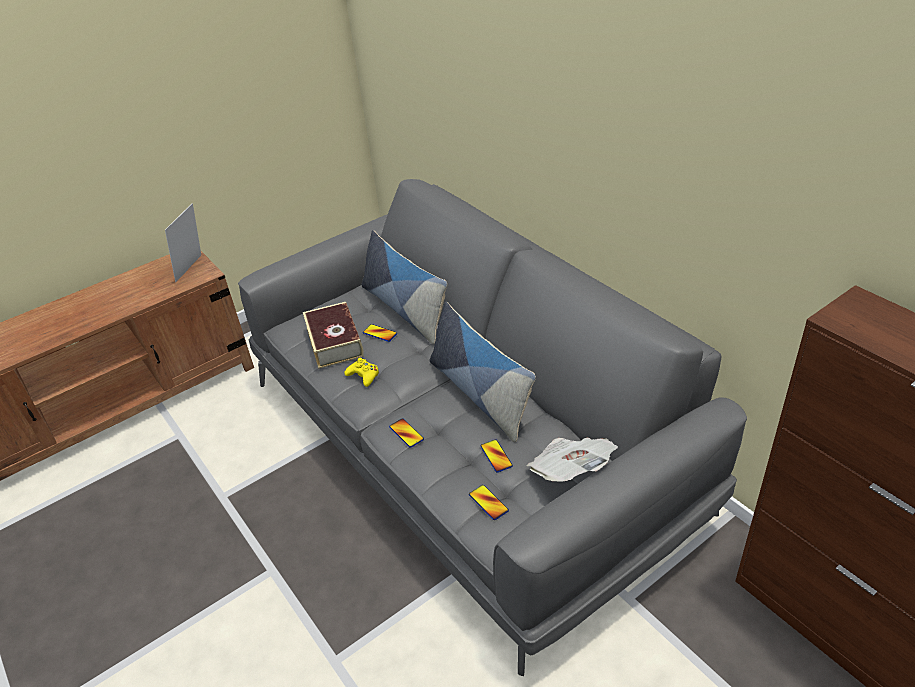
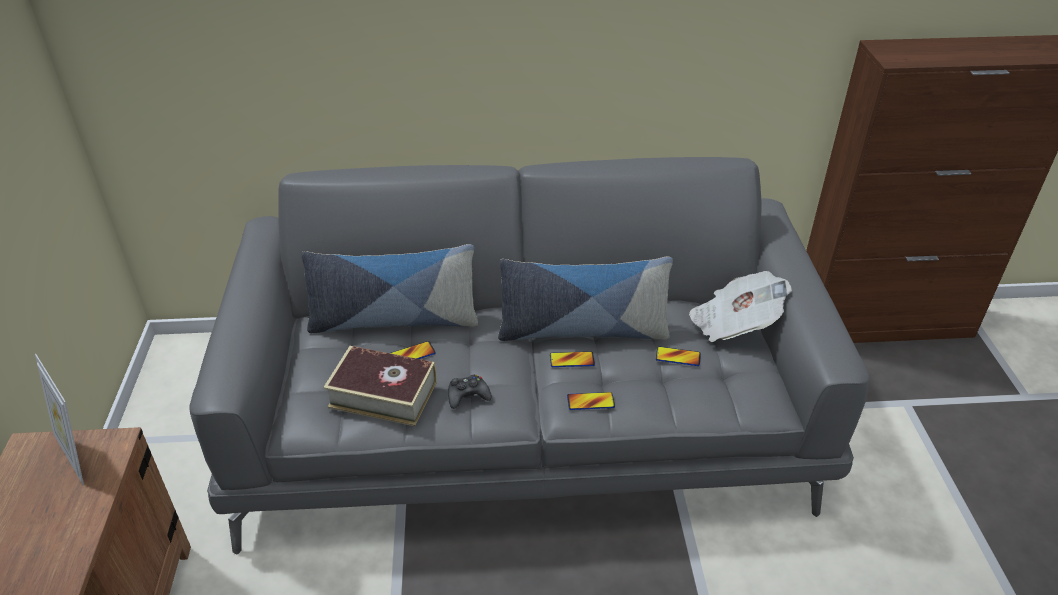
camera: 60 degrees left, 0 degrees up
(364, 376) = (468, 396): yellow game controller -> black game controller
(488, 503) = (731, 388): phone -> phone (572, 360)

